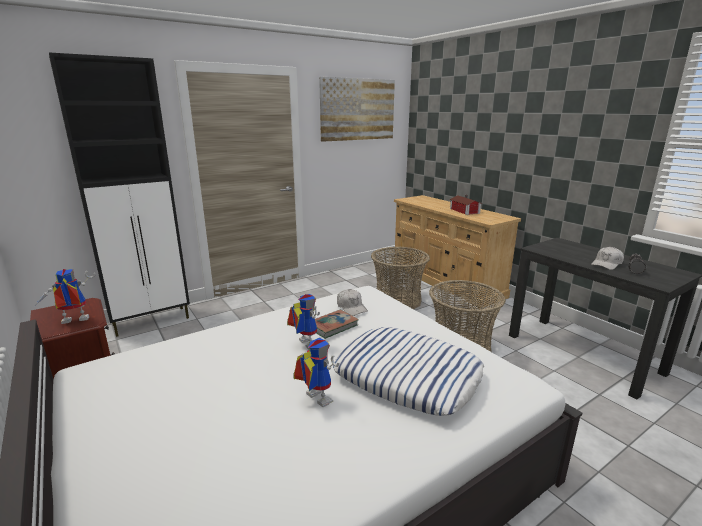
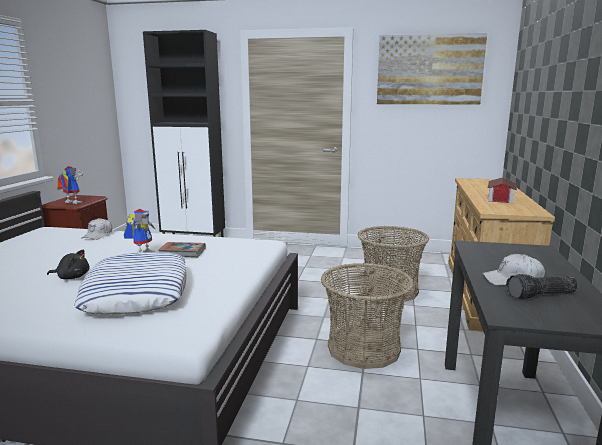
camera: 45 degrees right, 5 degrees down
(314, 399) = (72, 277): toy robot -> black plush toy
(351, 307) = (225, 247): white cap -> white cap (98, 235)

